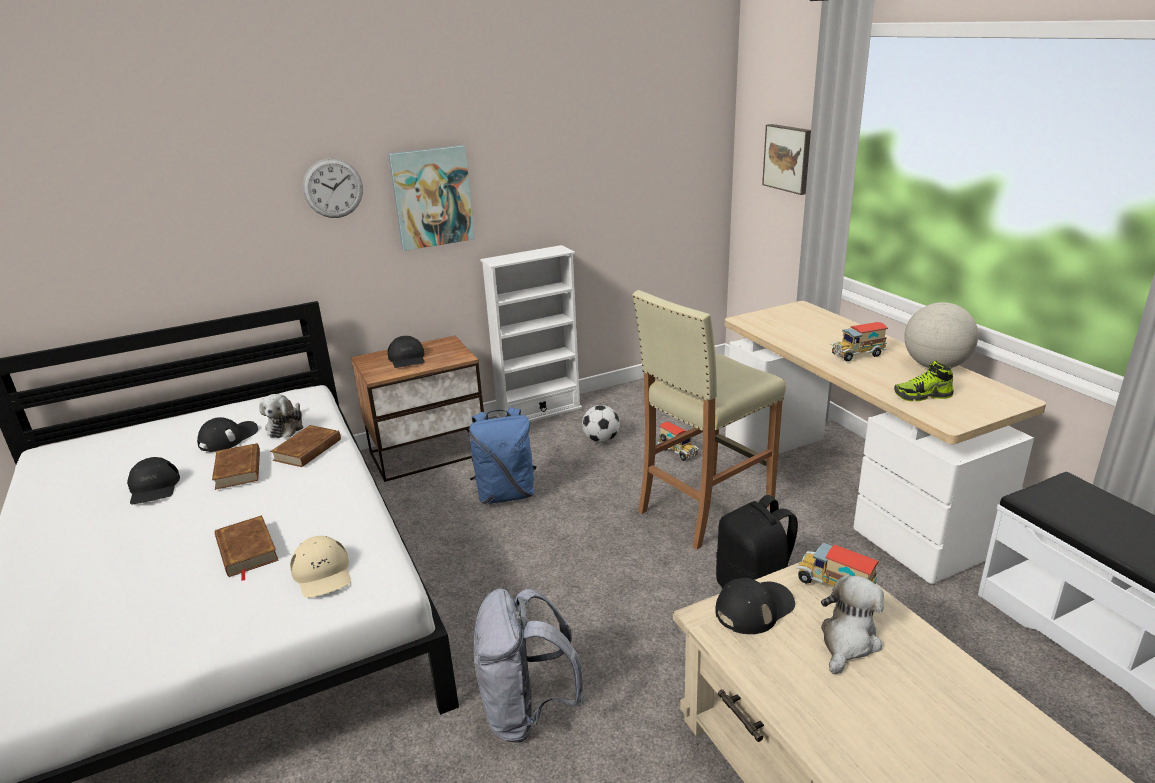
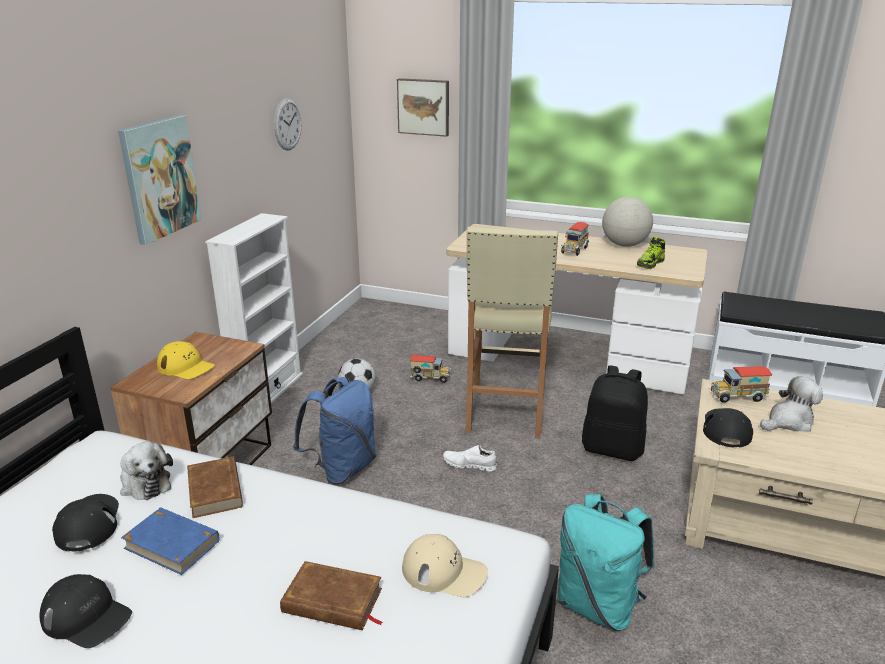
camera: 45 degrees left, 0 degrees up
(239, 470) = (172, 544): brown book -> blue book
(333, 188) = (69, 180): wall clock -> wall clock (287, 124)
(407, 358) = (186, 367): black cap -> yellow cap
(527, 712) = (598, 605): grey backpack -> turquoise backpack
(600, 540) = (469, 465): none -> white shoe
(848, 641) = (788, 421): plush toy -> plush toy turned 75 degrees clockwise

